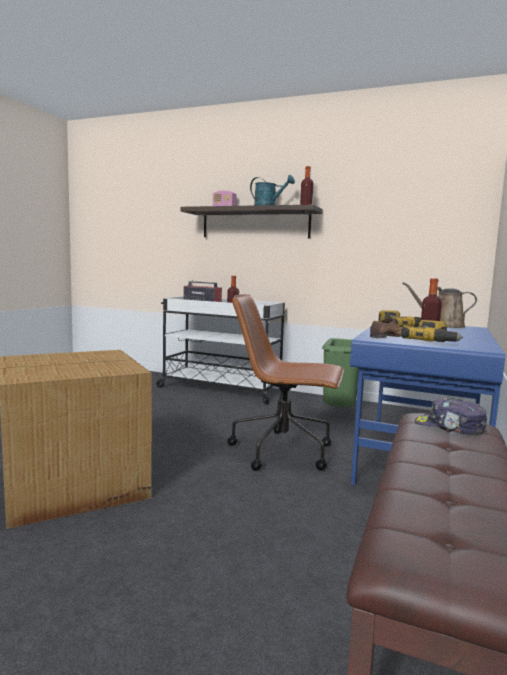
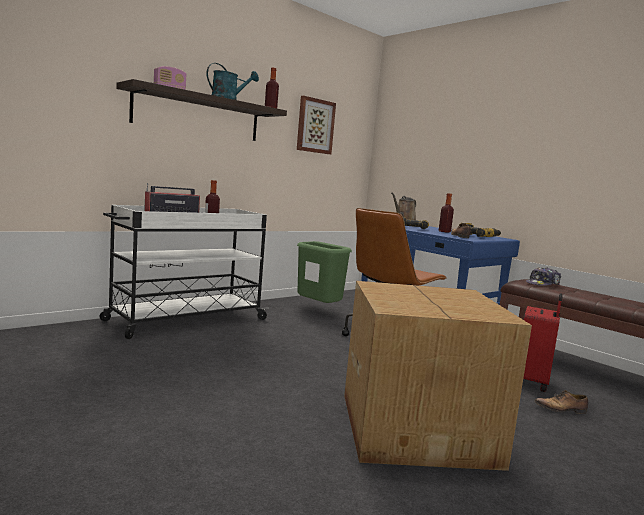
camera: 65 degrees left, 0 degrees up
(193, 566) = (561, 409): none -> shoe
(278, 543) = (533, 382): none -> red suitcase
(388, 213) = (315, 126): none -> picture

